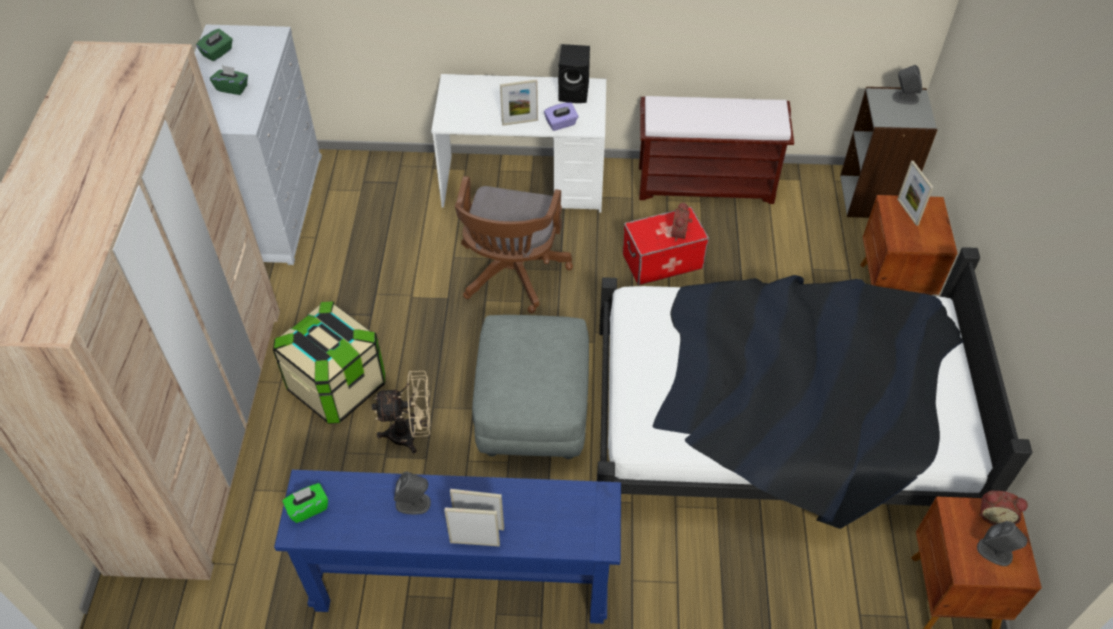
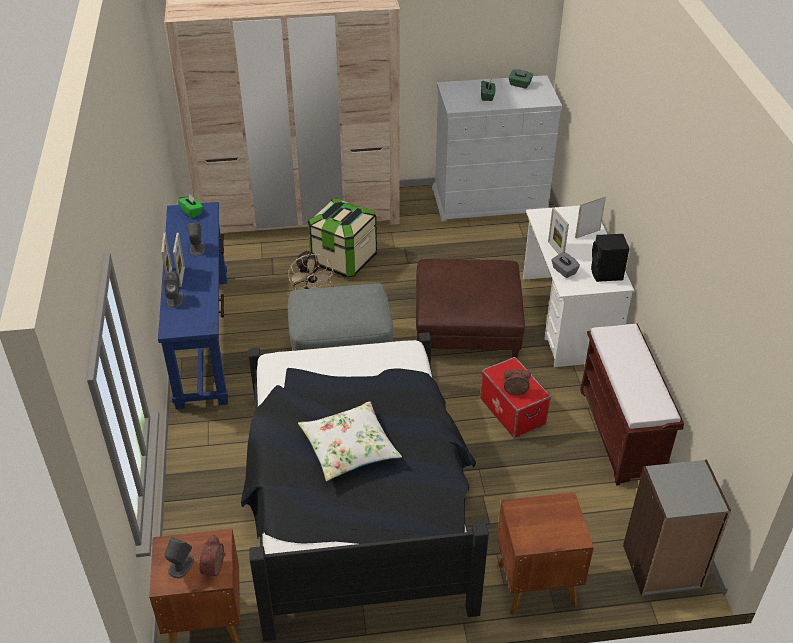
camera: 80 degrees right, 10 degrees down
(511, 275) = (466, 325): brown office chair -> brown ottoman
(561, 124) = (564, 271): purple tissue box -> grey tissue box
(802, 374) = (349, 448): none -> white pillow
(904, 98) = (704, 491): grey speaker -> grey speaker (175, 299)
(907, 212) = (559, 516): picture frame -> picture frame (587, 233)

